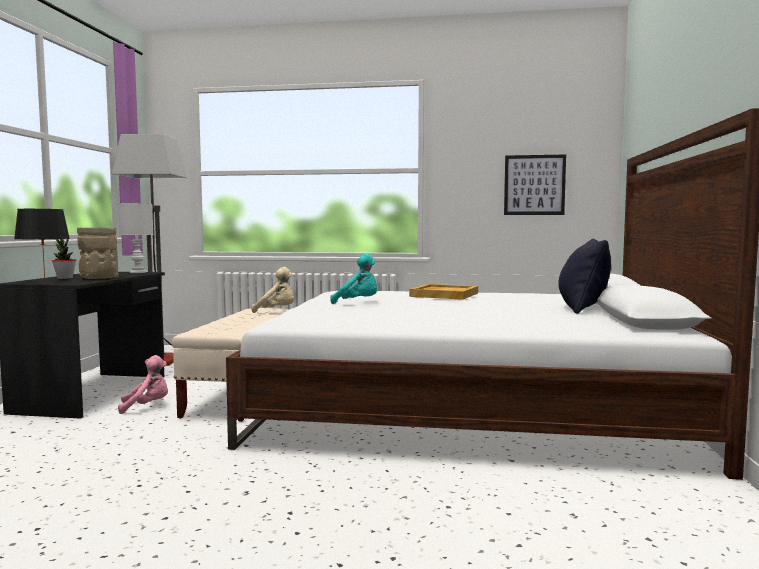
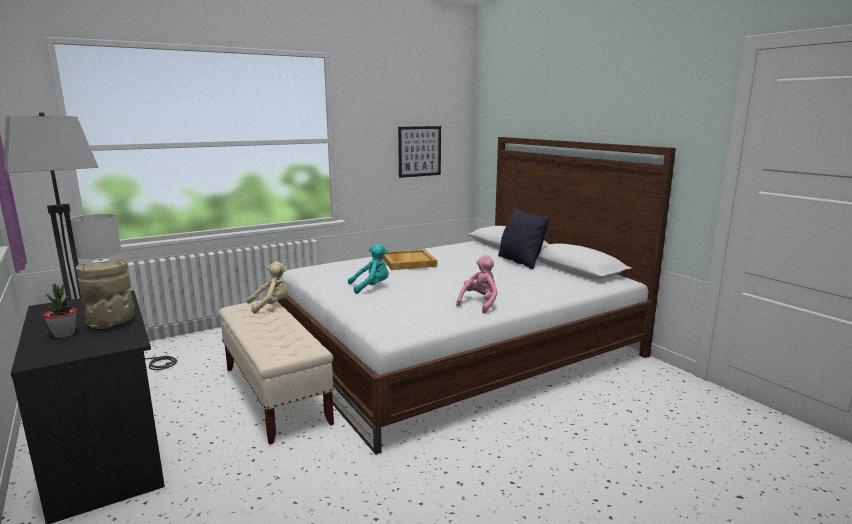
camera: 40 degrees left, 10 degrees up
(45, 282) = (79, 350): black table lamp -> none
(147, 406) = (209, 444): pink plush toy -> pink plush toy (480, 303)

